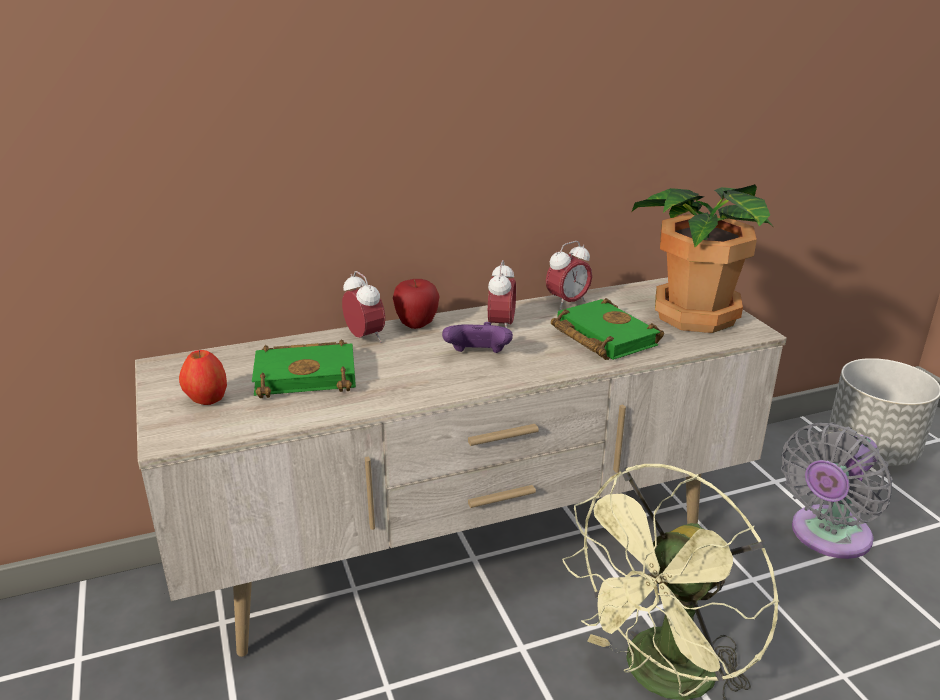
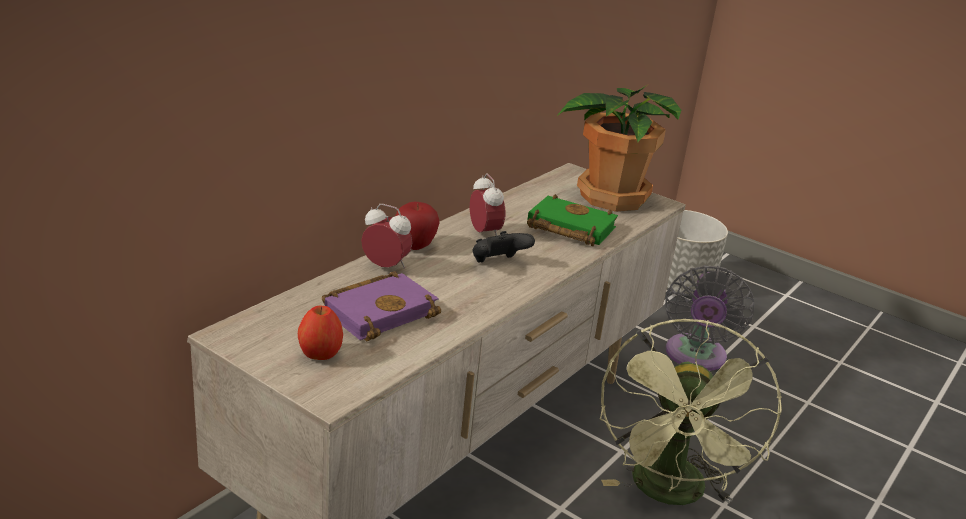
camera: 35 degrees left, 0 degrees up
(308, 375) = (380, 311): green book -> purple book
(477, 356) = (498, 264): purple game controller -> black game controller
(567, 303) = (511, 203): alarm clock -> none

